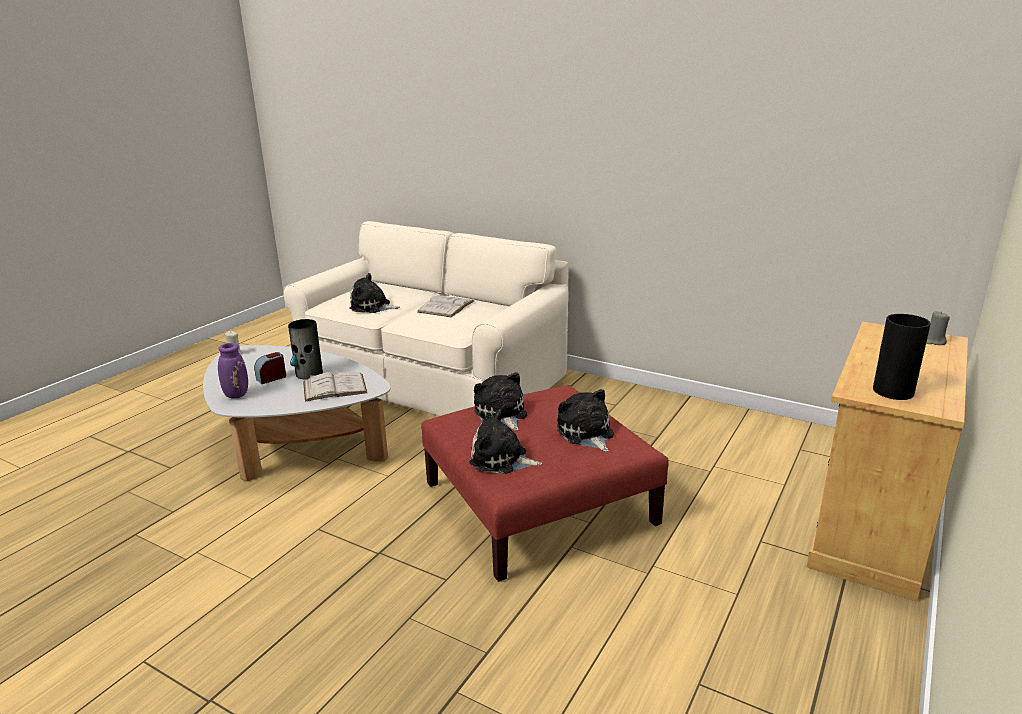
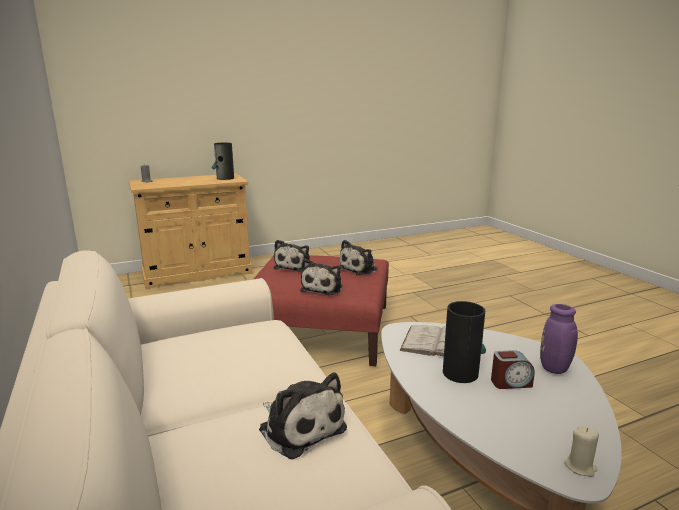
camera: 145 degrees left, 5 degrees down
(446, 306) = (207, 373): white book -> none
(502, 460) = (359, 269): plush toy -> plush toy turned 75 degrees clockwise

